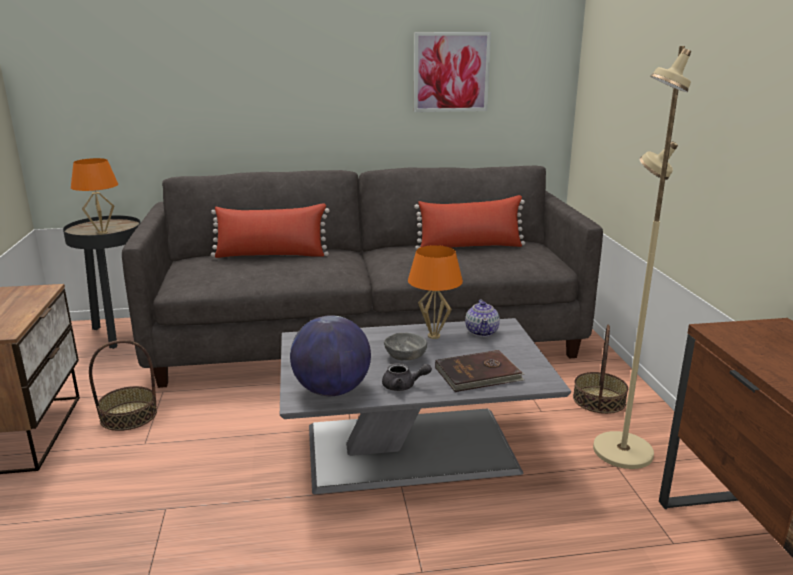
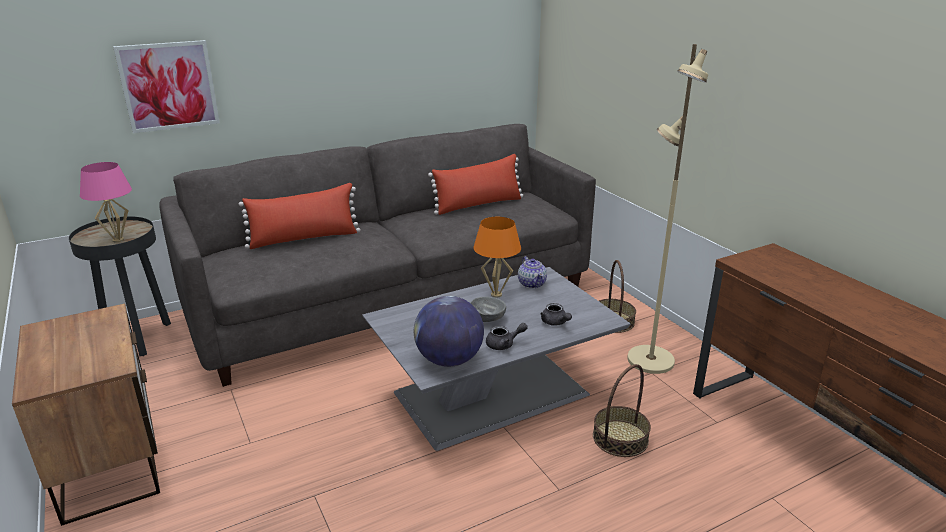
camera: 20 degrees left, 5 degrees up
(102, 233) = (118, 240): orange table lamp -> pink table lamp
(128, 416) = (213, 420): basket -> basket (620, 438)
(451, 72) = (435, 42): picture -> picture (168, 86)
(479, 375) = (555, 323): brown book -> grey teapot

